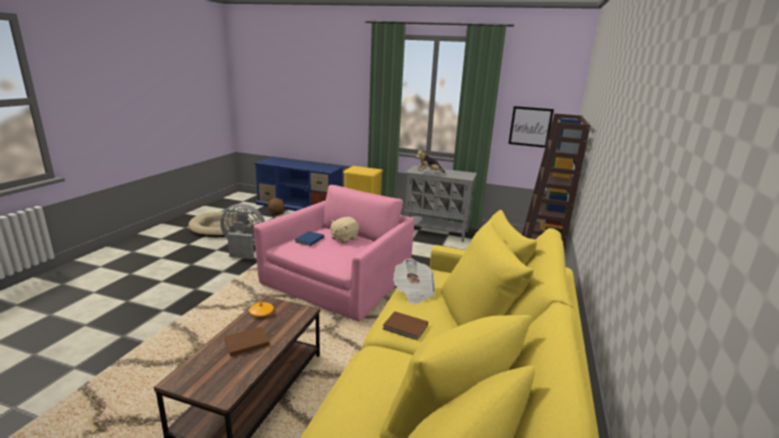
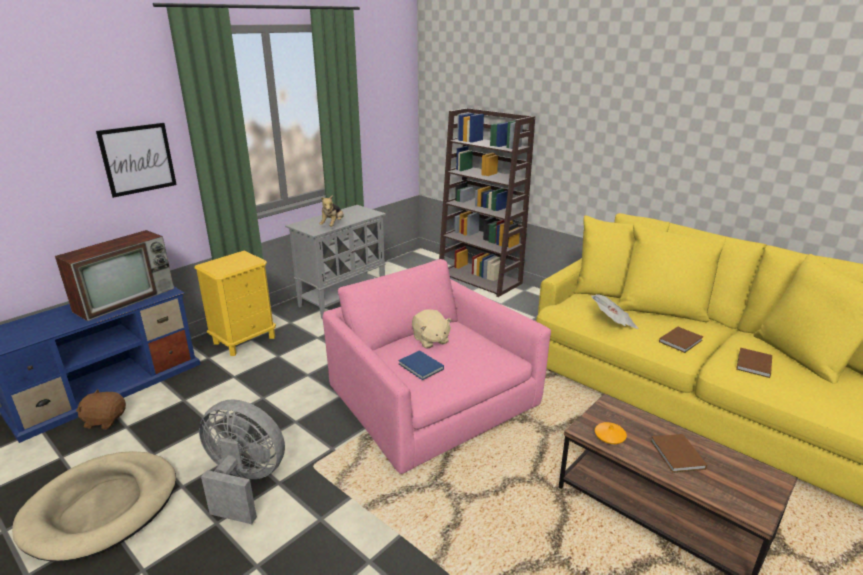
camera: 65 degrees left, 5 degrees up
(243, 249) = (244, 483): grey fan -> grey fan turned 75 degrees clockwise
(315, 166) = (126, 299): none -> television
(386, 371) = (753, 364): none -> brown book
(530, 126) = (383, 131): picture -> picture (138, 159)

